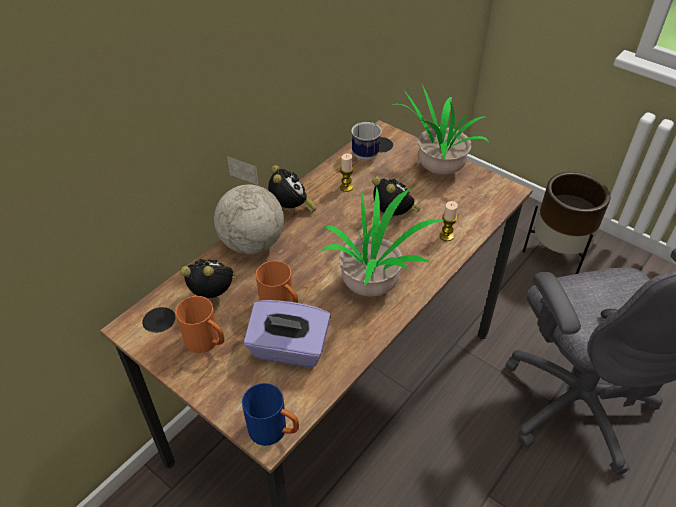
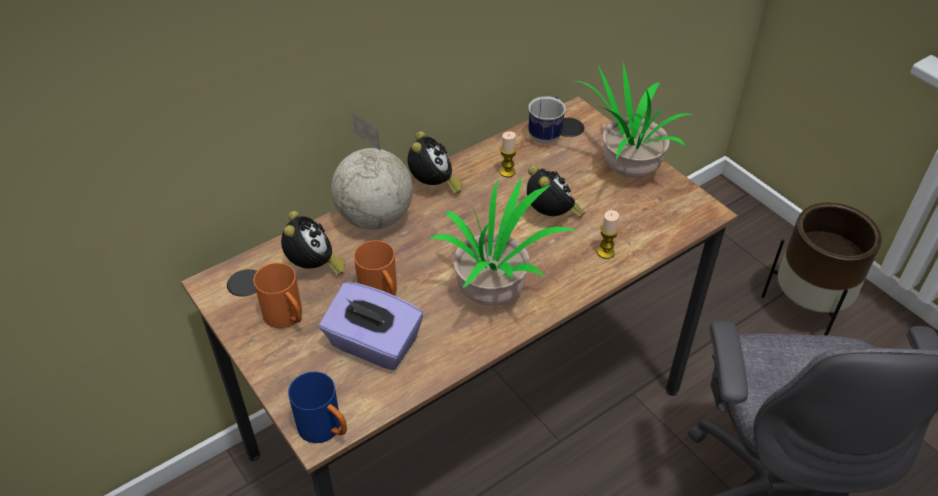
camera: 15 degrees right, 0 degrees up
(215, 295) = (314, 267): alarm clock -> alarm clock turned 60 degrees clockwise

